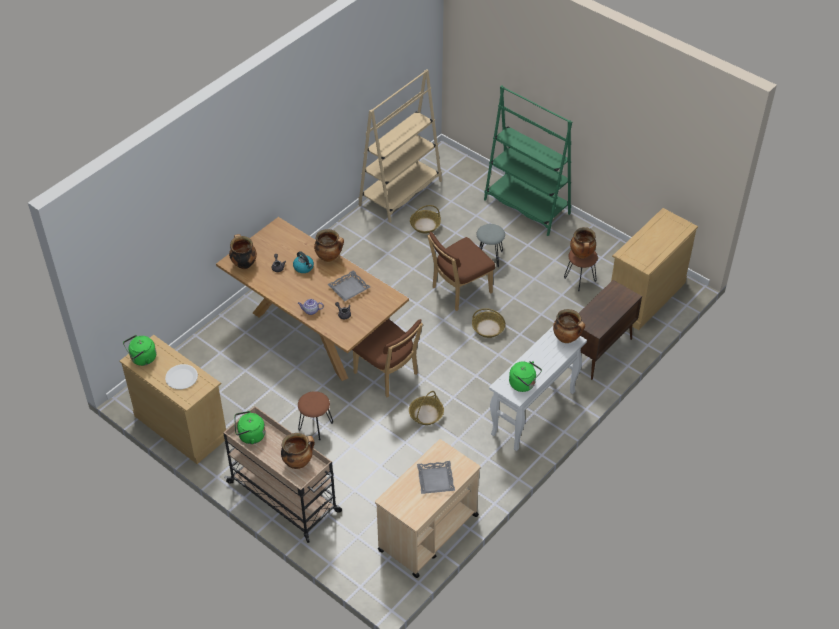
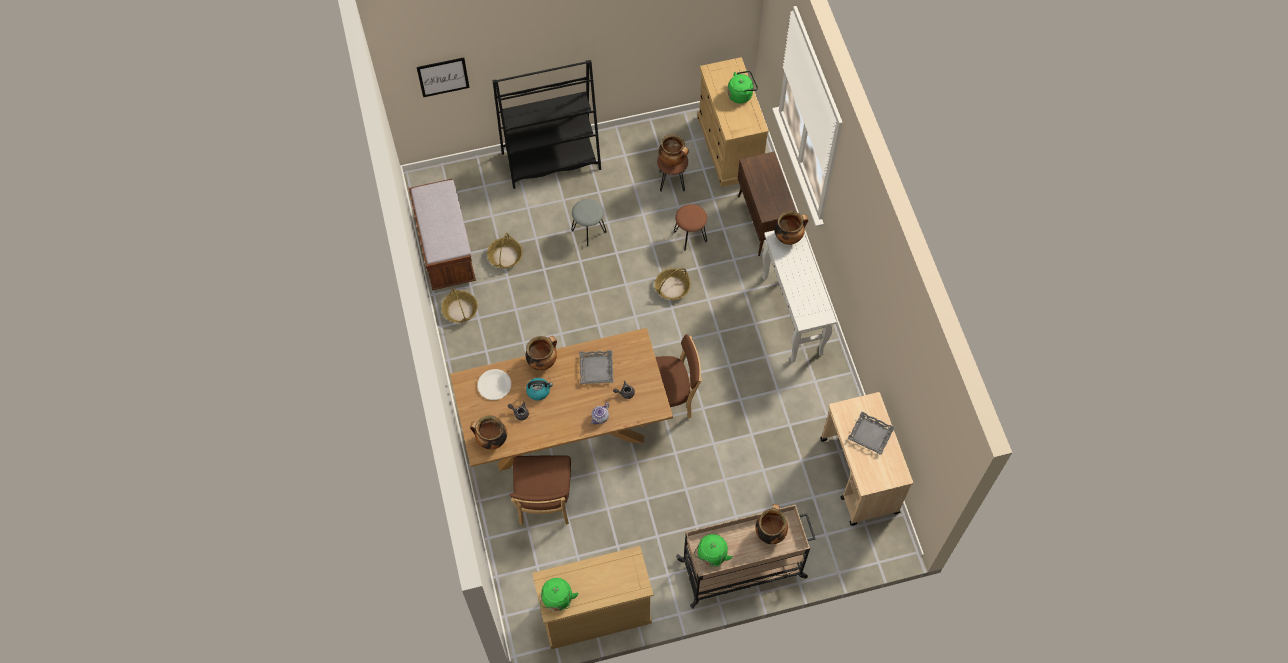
camera: 55 degrees left, 15 degrees up
(181, 377) = (608, 577): white plate -> white plate (494, 385)
(316, 426) = (681, 496): brown stool -> brown stool (690, 236)
(400, 193) = (445, 250): beige bookcase -> brown bench
(426, 414) = (733, 398): basket -> basket (460, 310)
(459, 291) = (610, 281): brown chair -> brown chair (544, 503)
(483, 67) = (443, 77): none -> picture
(523, 384) = (815, 303): green kettle -> green kettle (741, 94)
(527, 207) = (551, 161): green bookcase -> black bookcase

